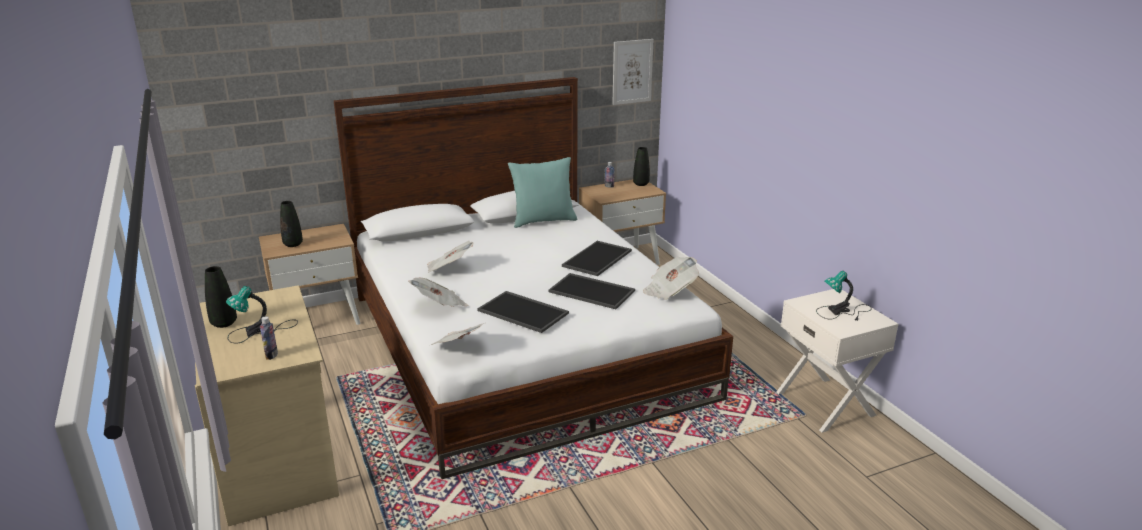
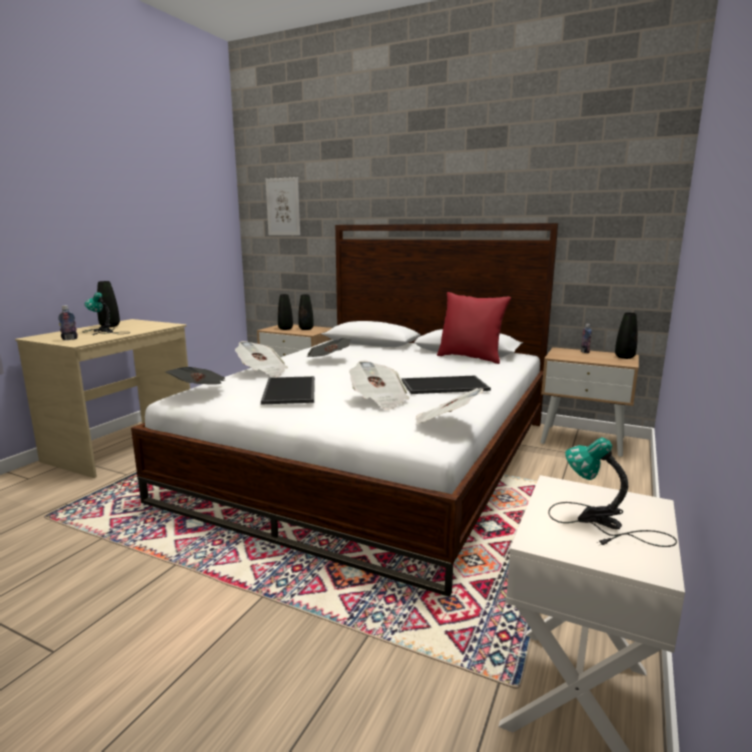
camera: 50 degrees right, 10 degrees down
(317, 236) = (306, 329): none -> black vase
(543, 221) = (470, 358): turquoise pillow -> red pillow
(593, 291) = (379, 400): tray -> newspaper
(632, 71) = (636, 224): picture -> picture (283, 207)

